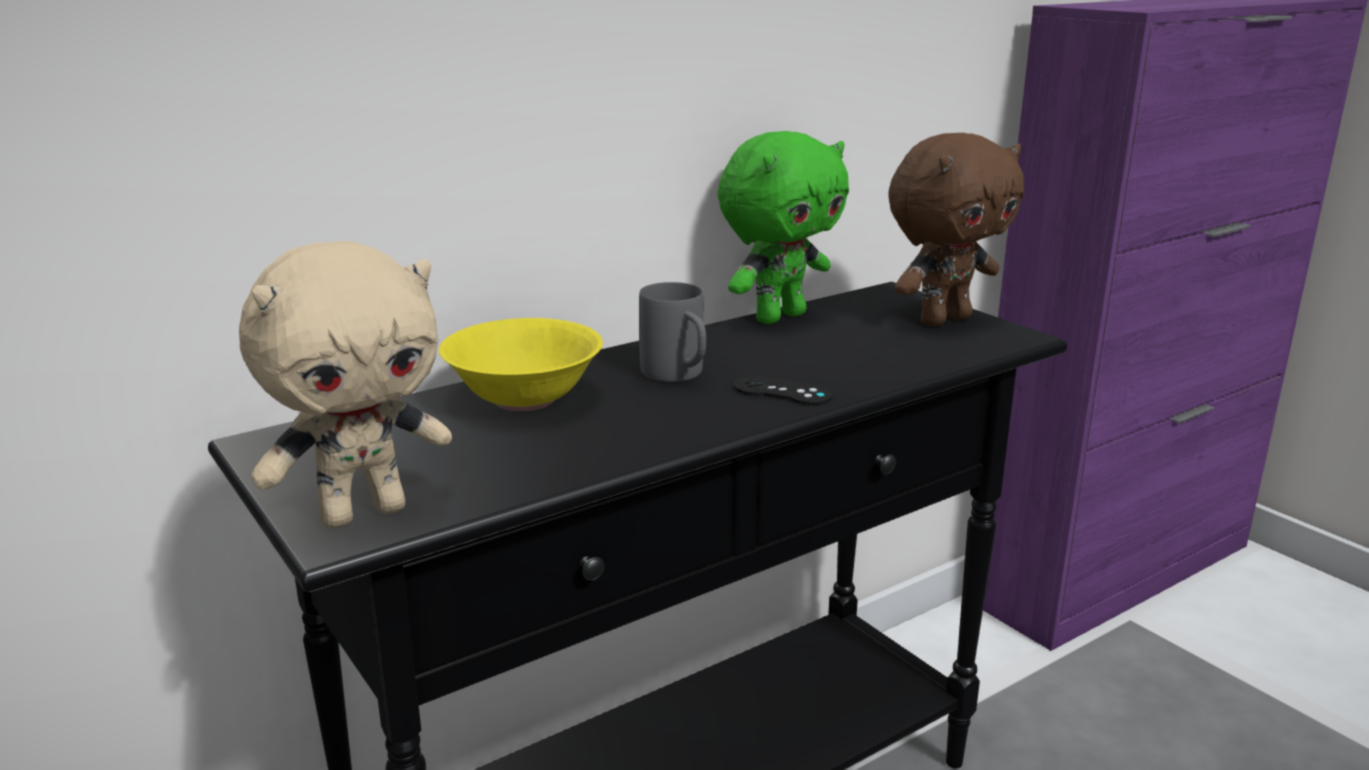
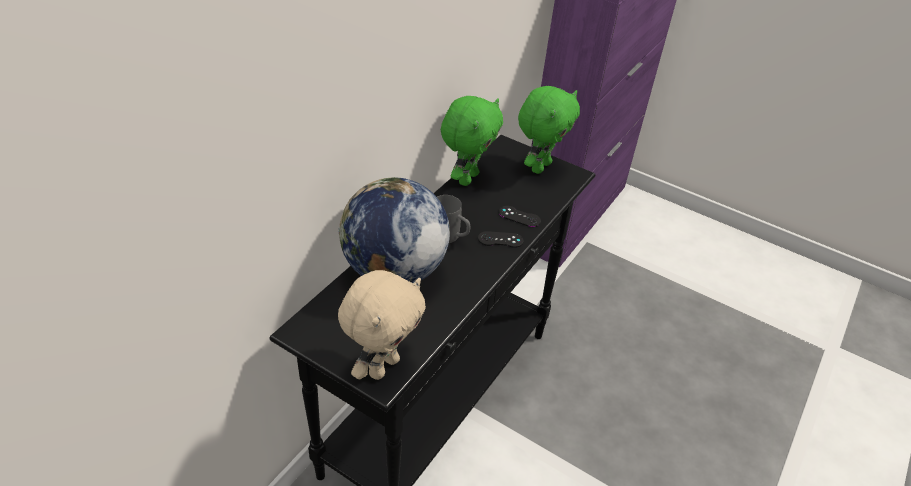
camera: 25 degrees left, 20 degrees up
(523, 399) = (393, 271): yellow bowl -> globe
(849, 370) = (519, 216): none -> black game controller
(943, 319) = (539, 166): brown plush toy -> green plush toy

